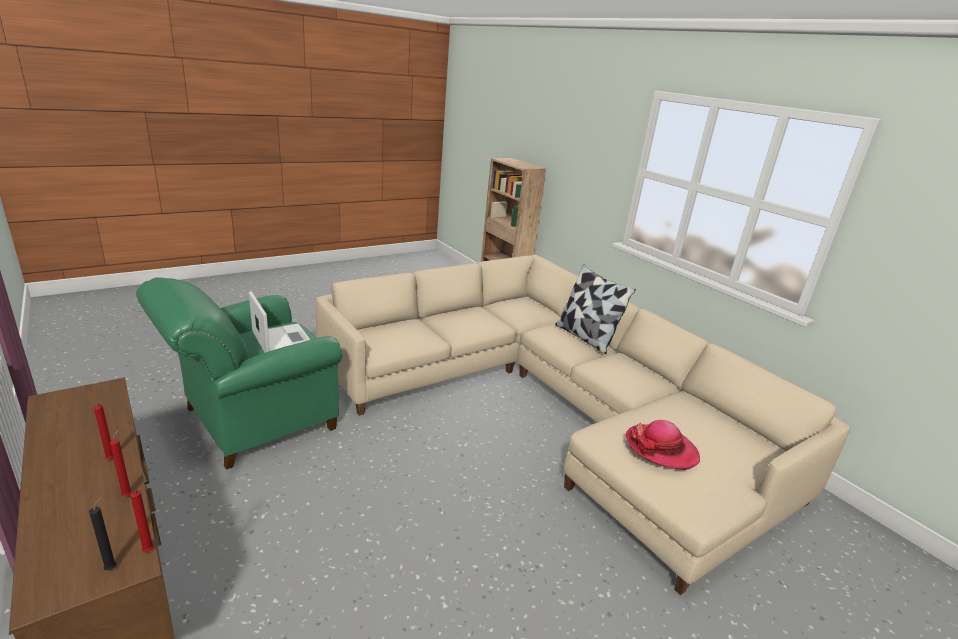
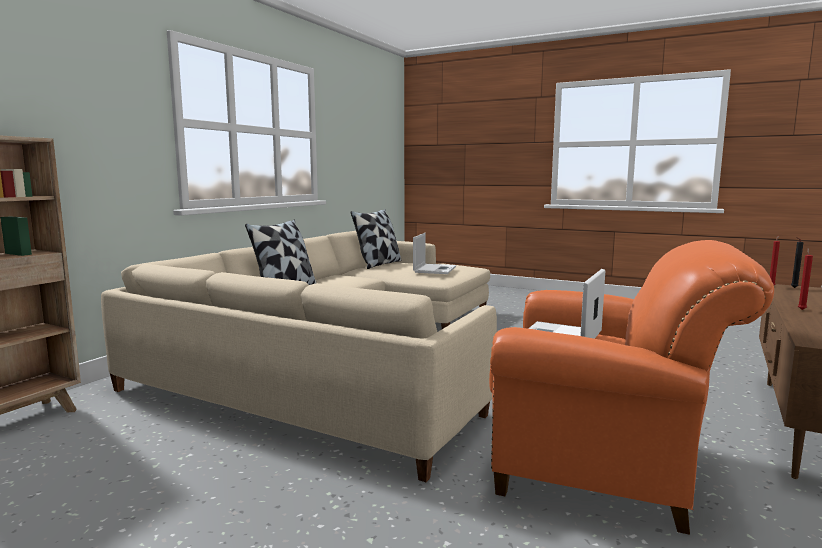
camera: 115 degrees left, 15 degrees down
(128, 495) = (785, 298): red candle -> none
(253, 420) = (604, 468): green armchair -> orange armchair
(661, 449) = (435, 269): hat -> laptop
(734, 426) = (378, 264): none -> pillow

